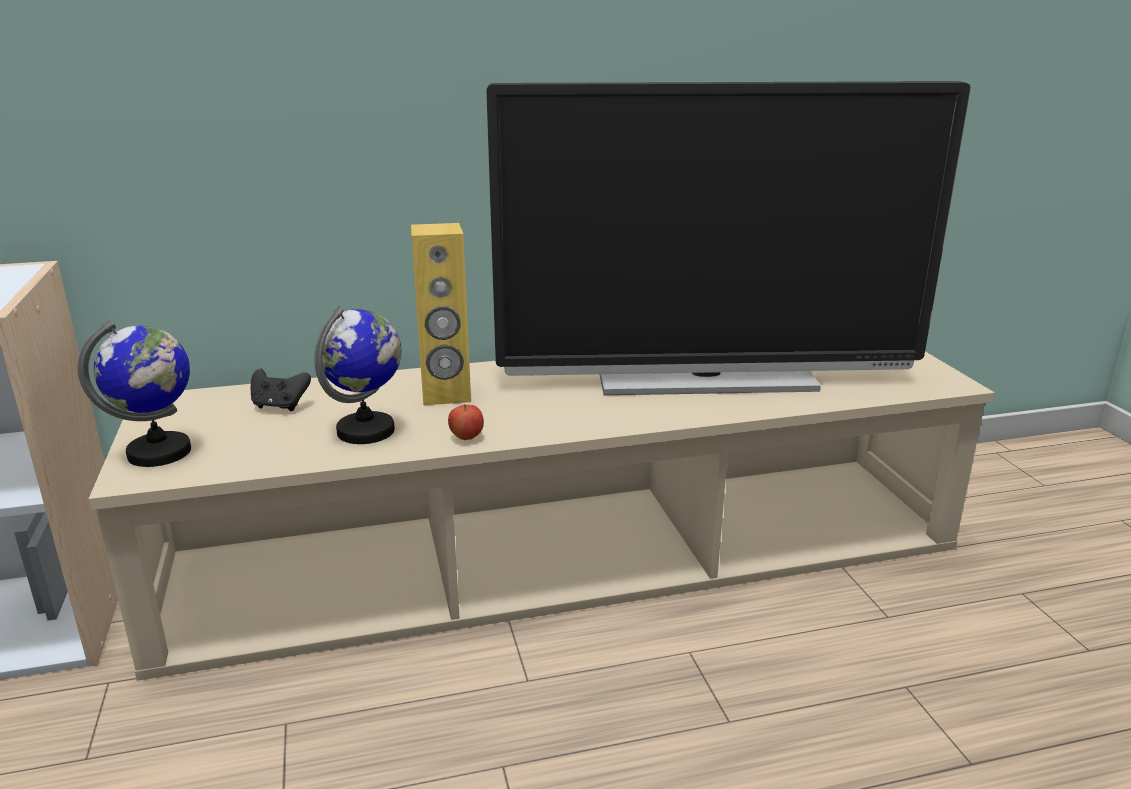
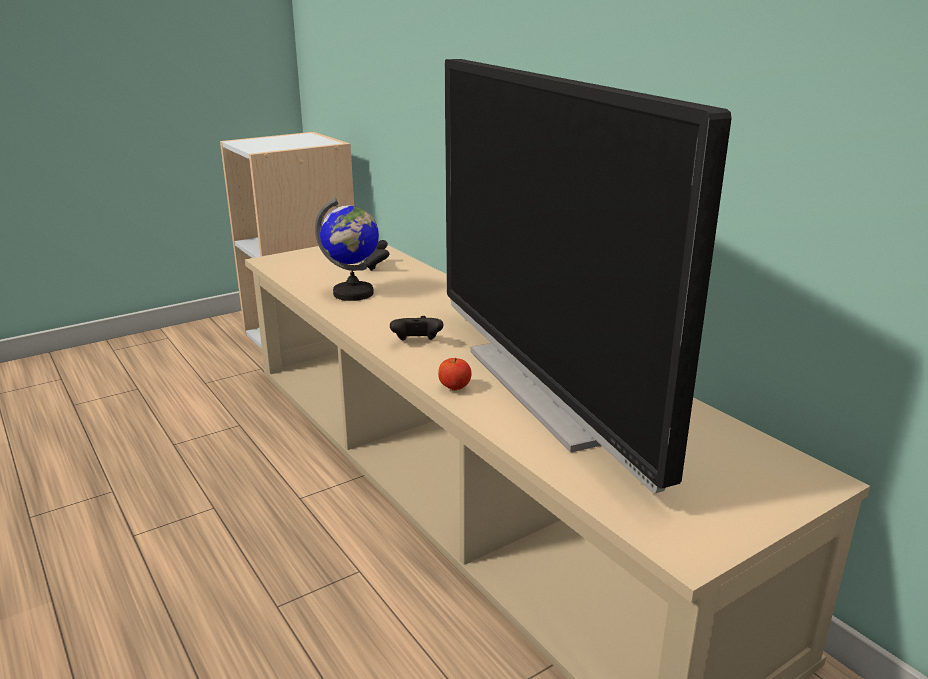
camera: 70 degrees right, 0 degrees up
(160, 453) = (299, 258): globe -> none
(446, 395) = (427, 302): yellow speaker -> none
(466, 438) = (359, 321): apple -> apple (454, 388)
(560, 416) = (417, 343): none -> black game controller

